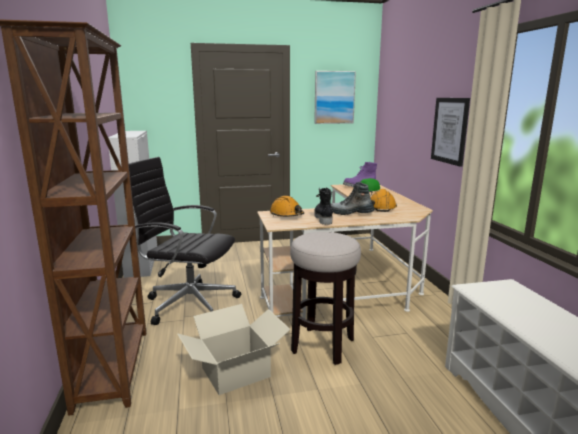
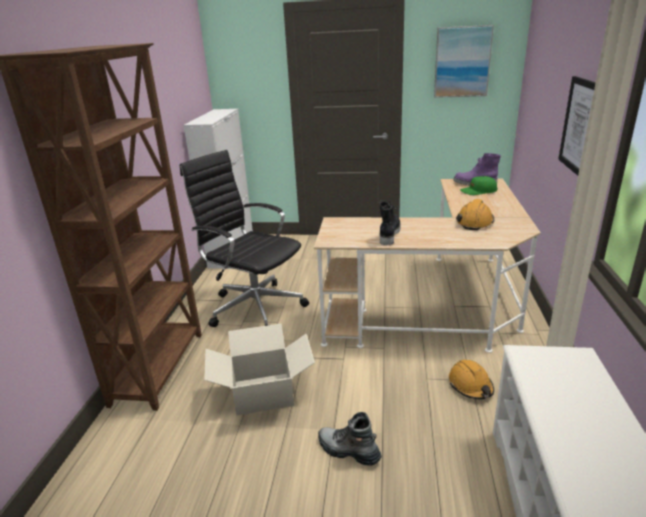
camera: 20 degrees right, 10 degrees up
(287, 215) = (351, 226): orange hard hat -> orange hard hat (470, 386)
(322, 345) = (365, 379): stool -> none
(351, 213) = (428, 229): boot -> boot (348, 451)

